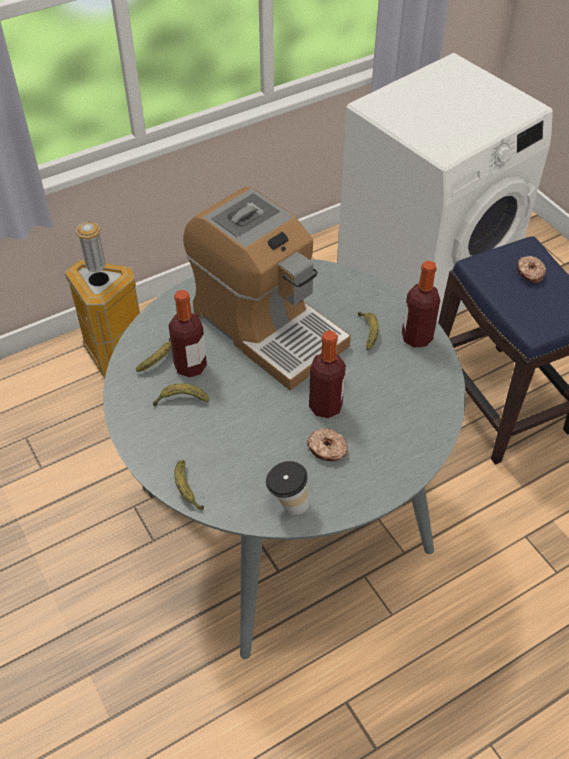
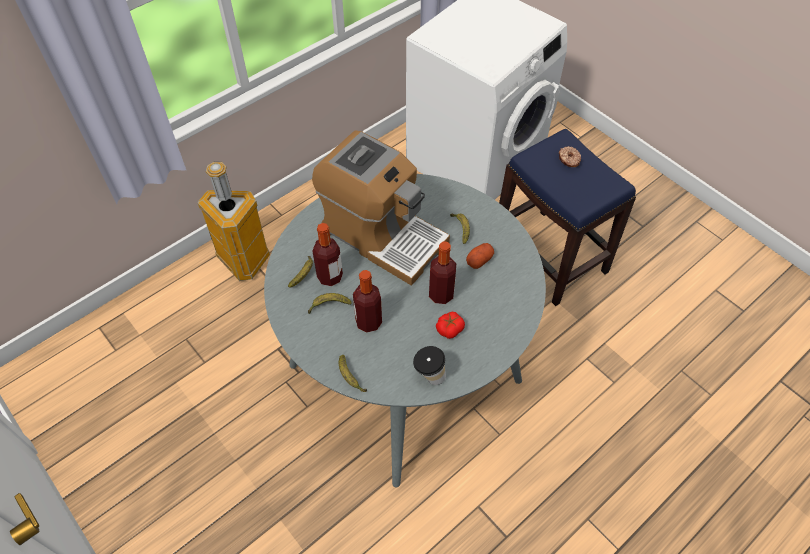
camera: 10 degrees left, 5 degrees up
(327, 449) = (449, 329): donut -> tomato
(384, 372) = (479, 260): none -> potato
(416, 337) = (498, 228): bottle -> bottle (368, 322)

